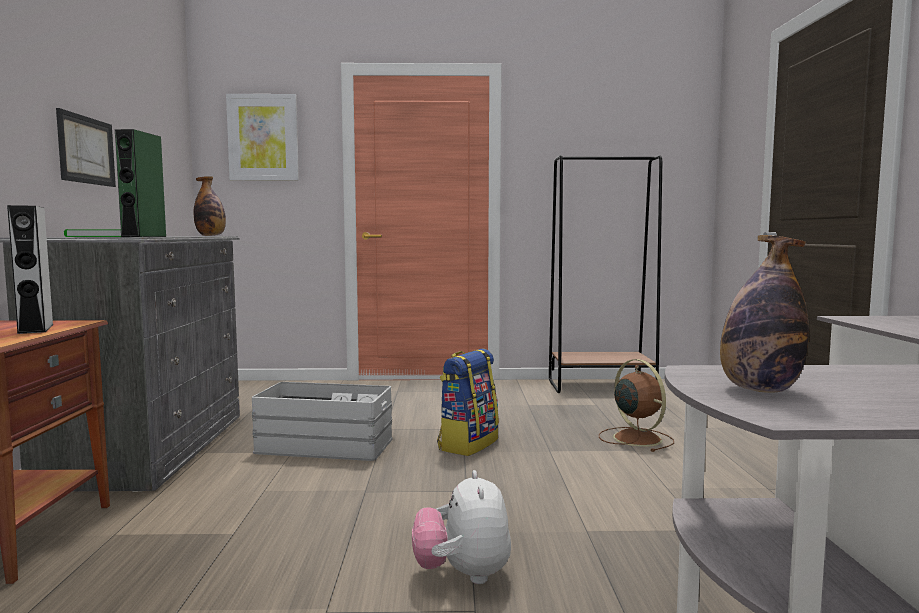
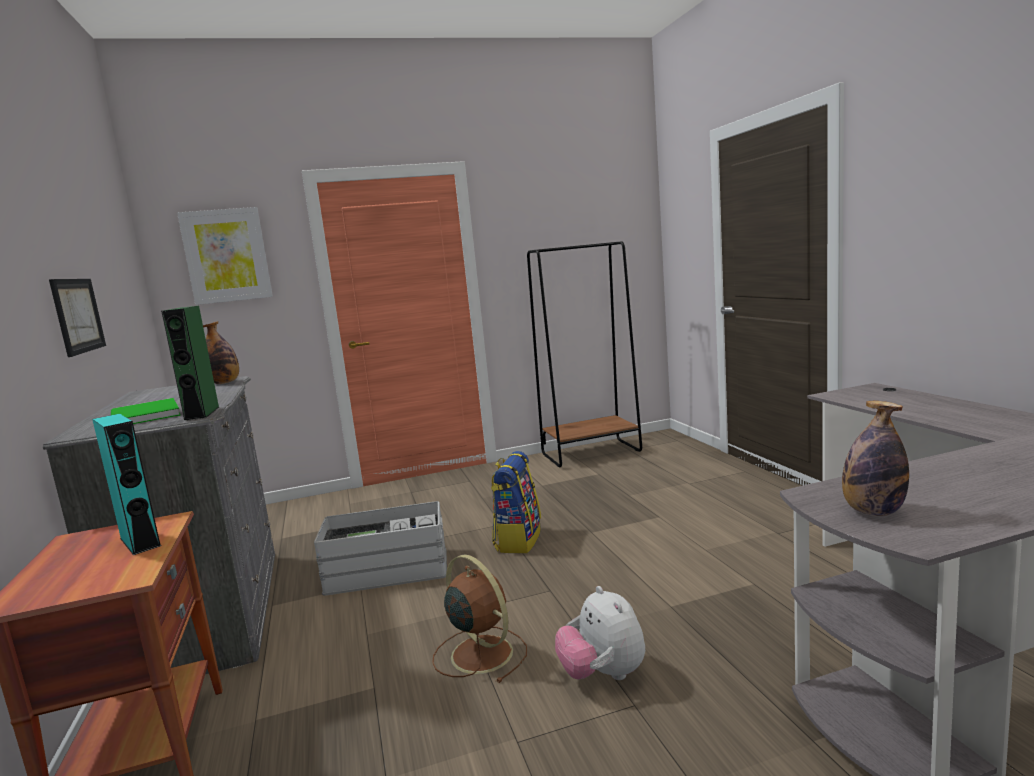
camera: 15 degrees left, 5 degrees up
(36, 329) = (140, 542): grey speaker -> turquoise speaker
(635, 438) = (652, 504): brown fan -> brown fan (480, 653)

